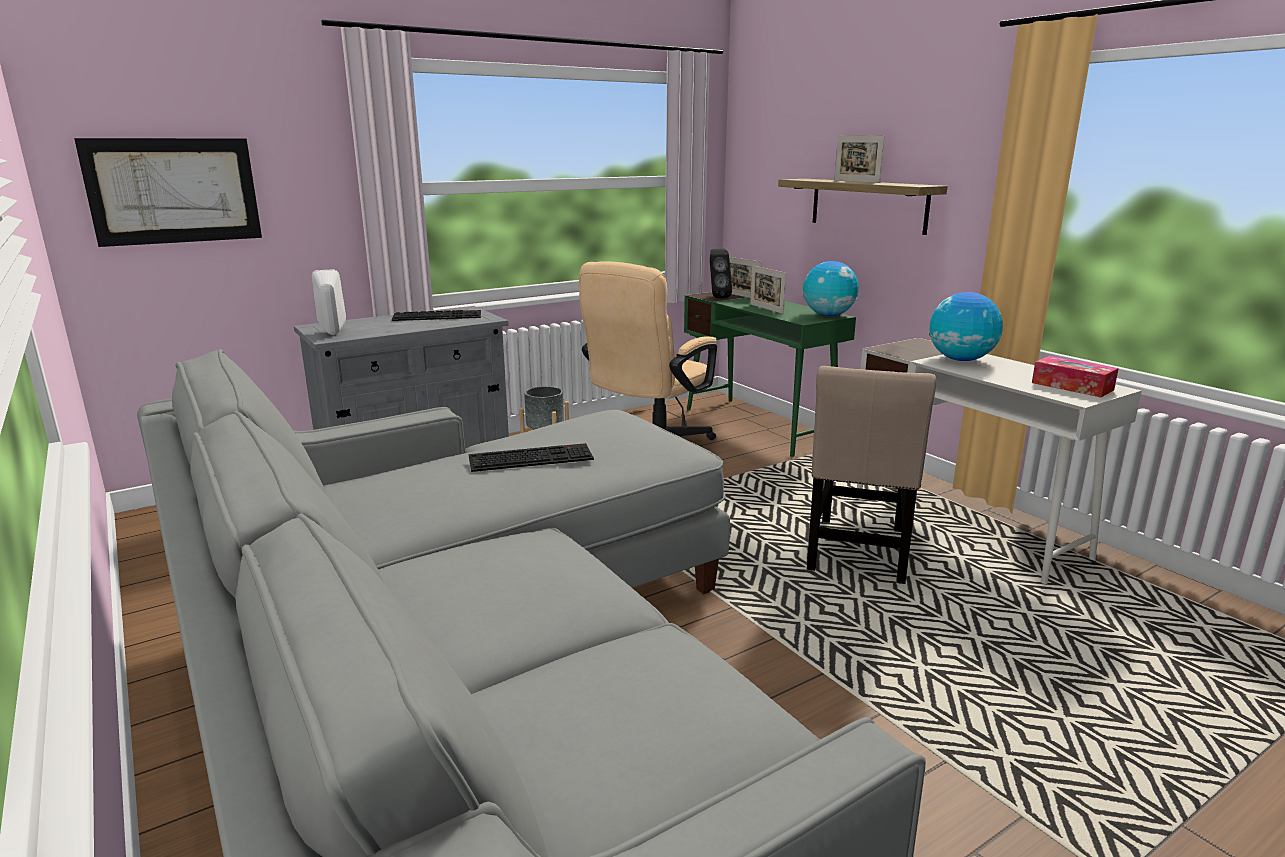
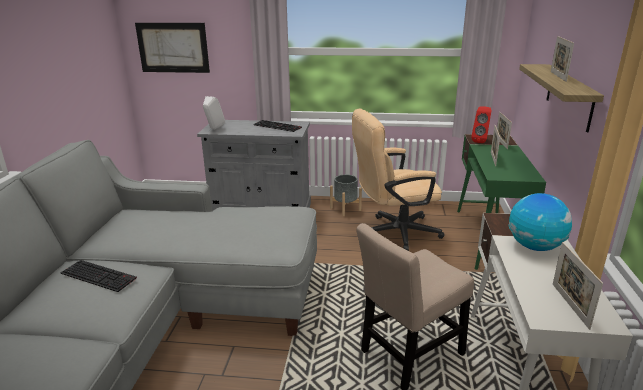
camera: 40 degrees right, 5 degrees up
(532, 458) = (206, 226): keyboard -> keyboard (100, 275)
(717, 298) = (480, 141): black speaker -> red speaker
(828, 315) = (526, 175): globe -> none
(1072, 386) = (570, 305): tissue box -> picture frame

